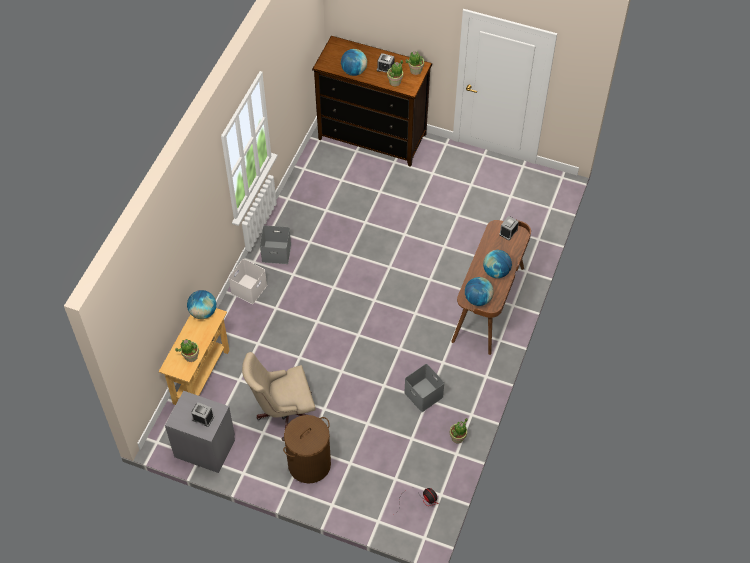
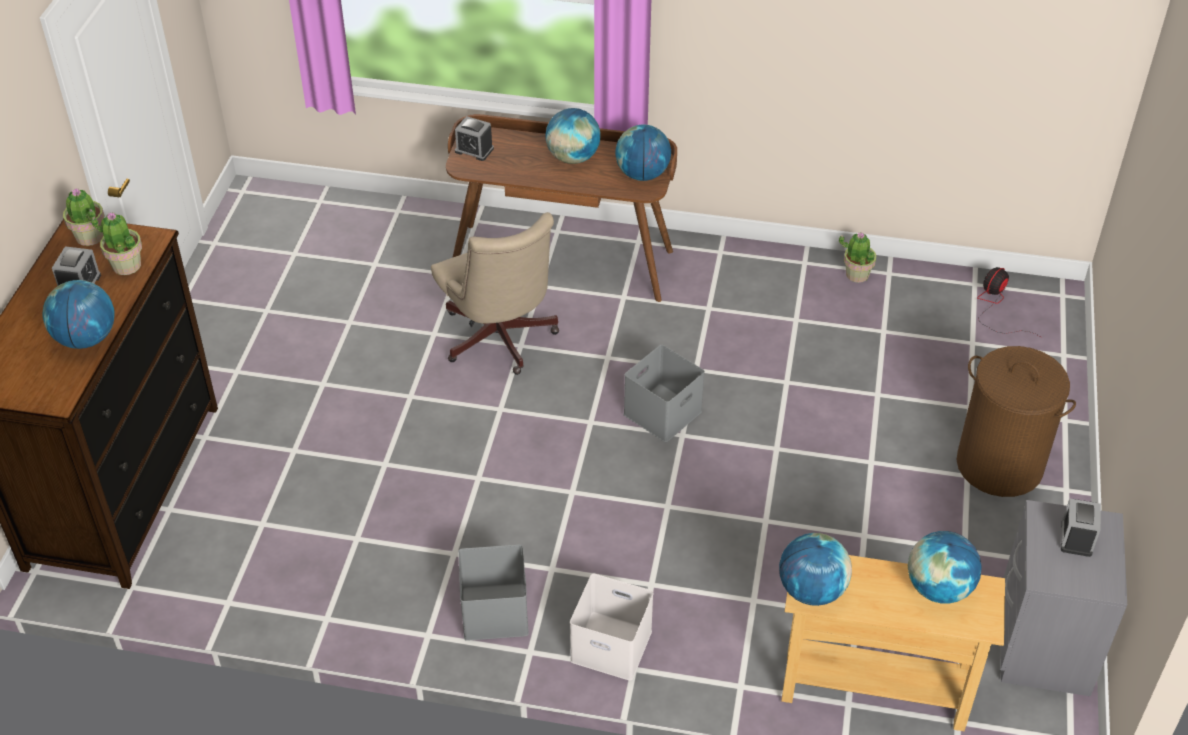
camera: 100 degrees left, 10 degrees down
(191, 356) = (938, 588): potted plant -> globe
(283, 413) = (907, 524): beige office chair -> beige office chair (500, 341)
(424, 395) = (787, 324): grey storage box -> grey storage box (662, 411)

